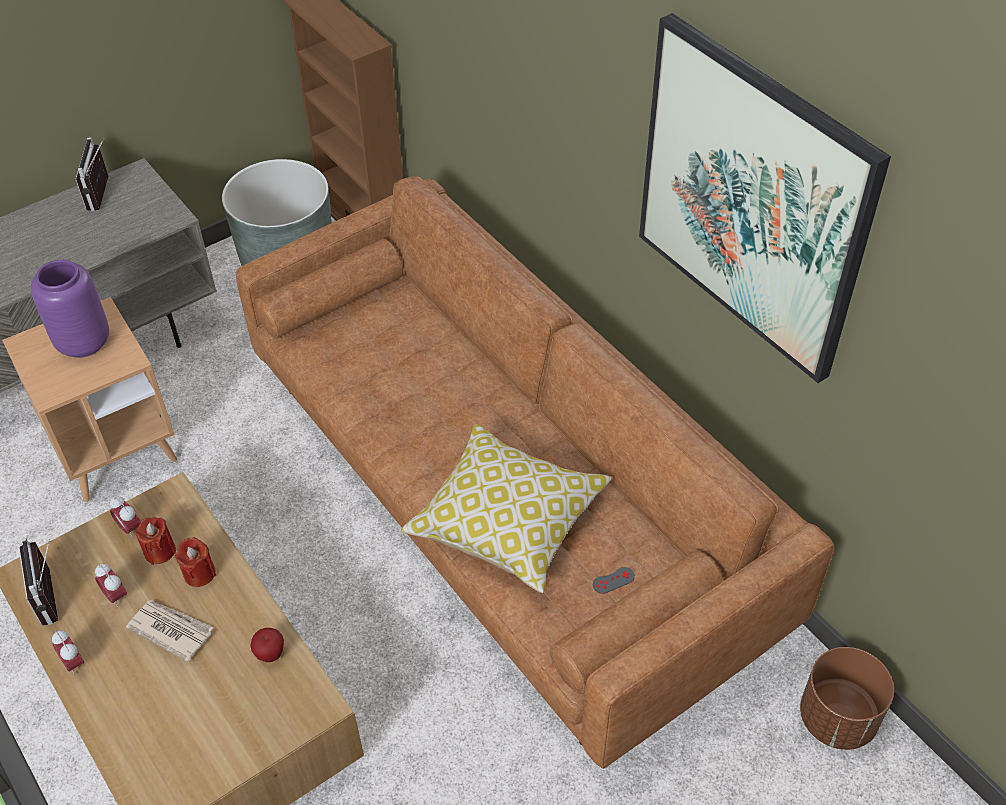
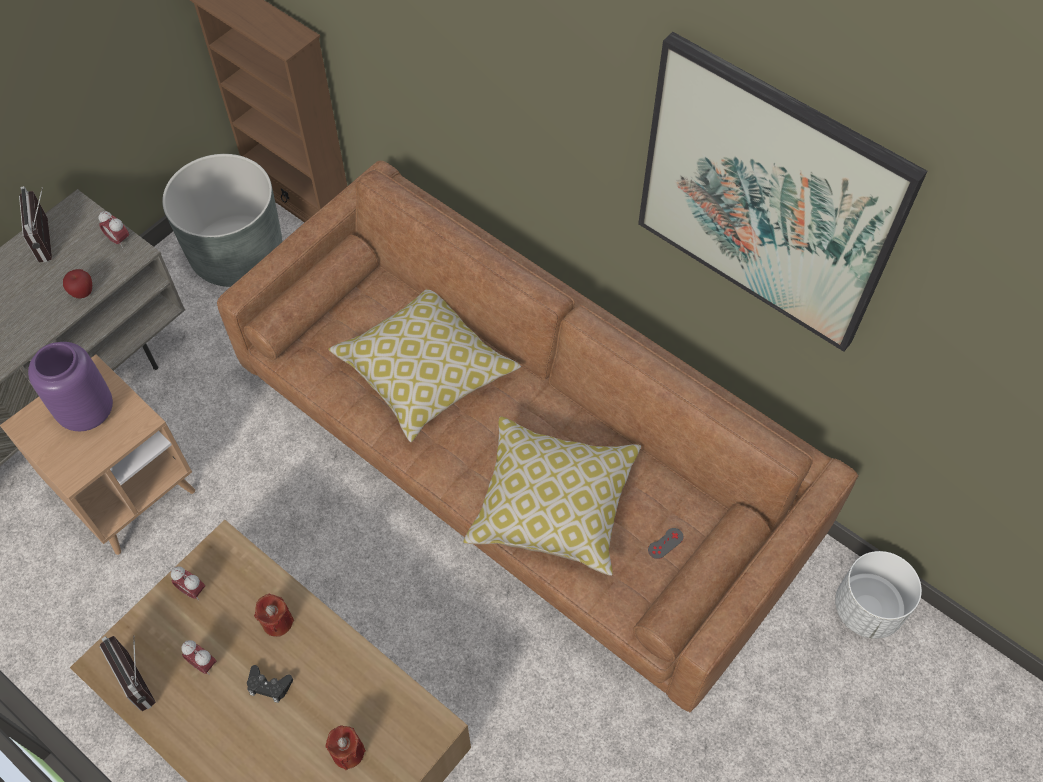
camera: 15 degrees left, 10 degrees up
(74, 663) = (186, 741): alarm clock -> alarm clock (119, 240)
(160, 551) = (230, 608): red candle -> red candle (348, 752)
(170, 630) = (269, 685): newspaper -> black game controller
(270, 654) = (372, 687): apple -> apple (83, 293)
(420, 376) = (426, 371): none -> pillow
(838, 718) = (867, 608): brown planter -> white planter

